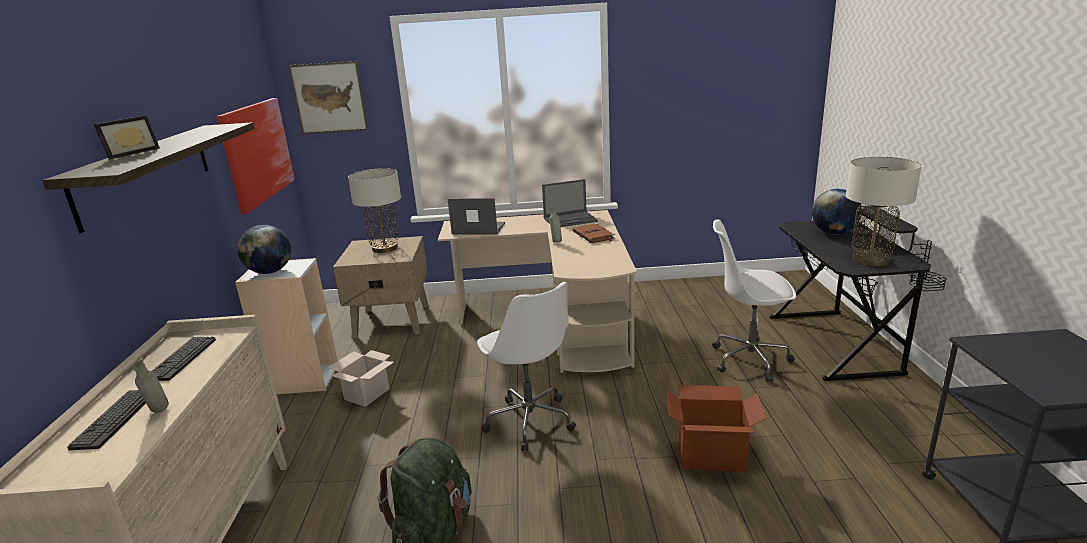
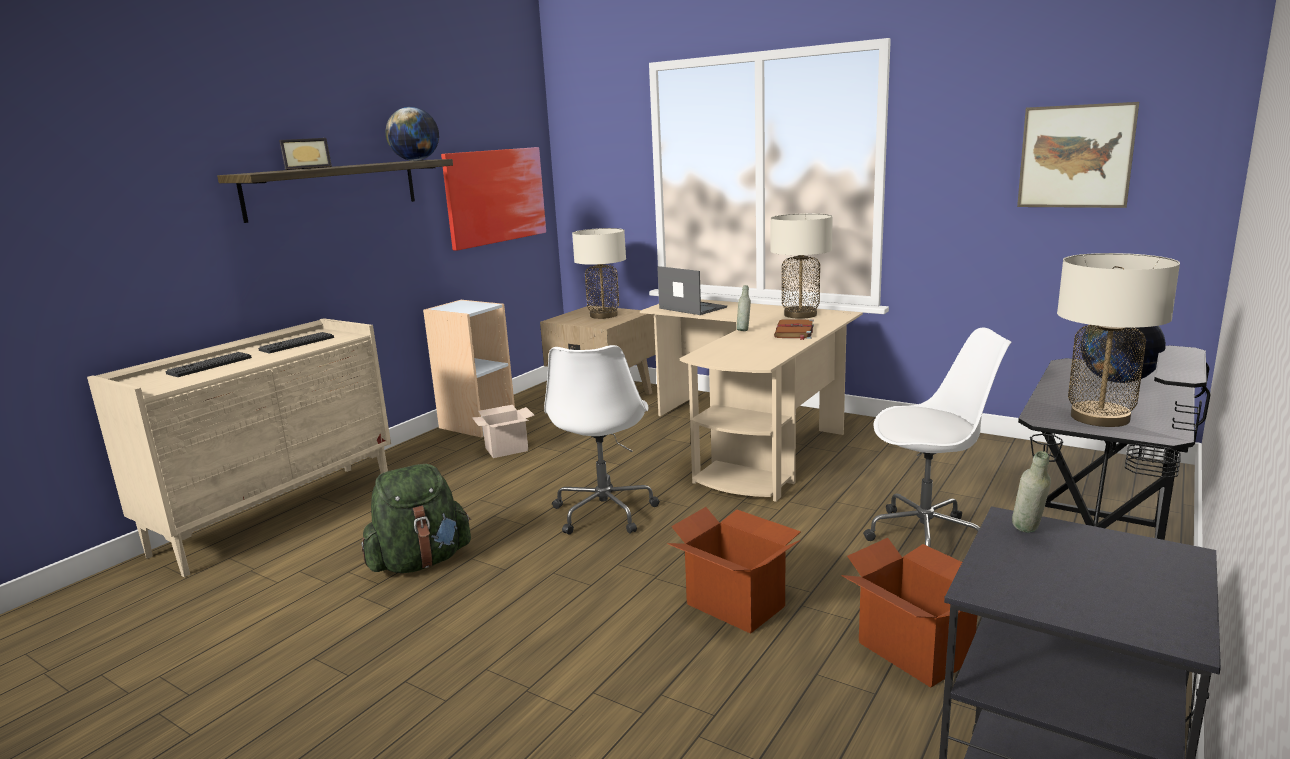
camera: 35 degrees right, 5 degrees down
(159, 413) = (232, 368): grey bottle -> grey bottle (1028, 534)
(270, 272) = (456, 307): globe -> globe (416, 160)
(329, 98) = (590, 151): picture -> picture (1075, 156)
(571, 220) = (800, 314): laptop -> table lamp
(747, 360) = (927, 536): white office chair -> white office chair turned 135 degrees clockwise
(837, 440) = (915, 651): none -> cardboard box

